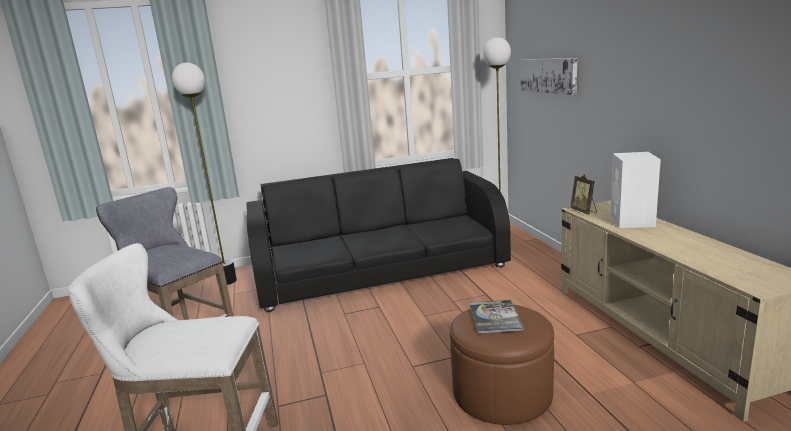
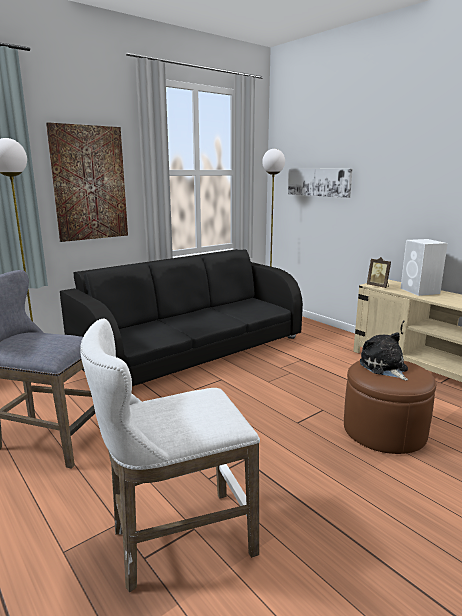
camera: 25 degrees left, 0 degrees up
(281, 95) = (89, 183): none -> picture
(495, 317) = (384, 367): book -> plush toy

